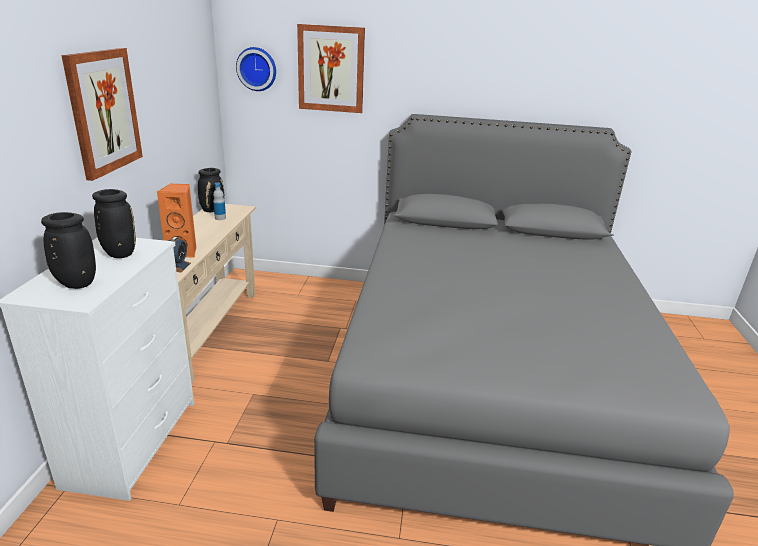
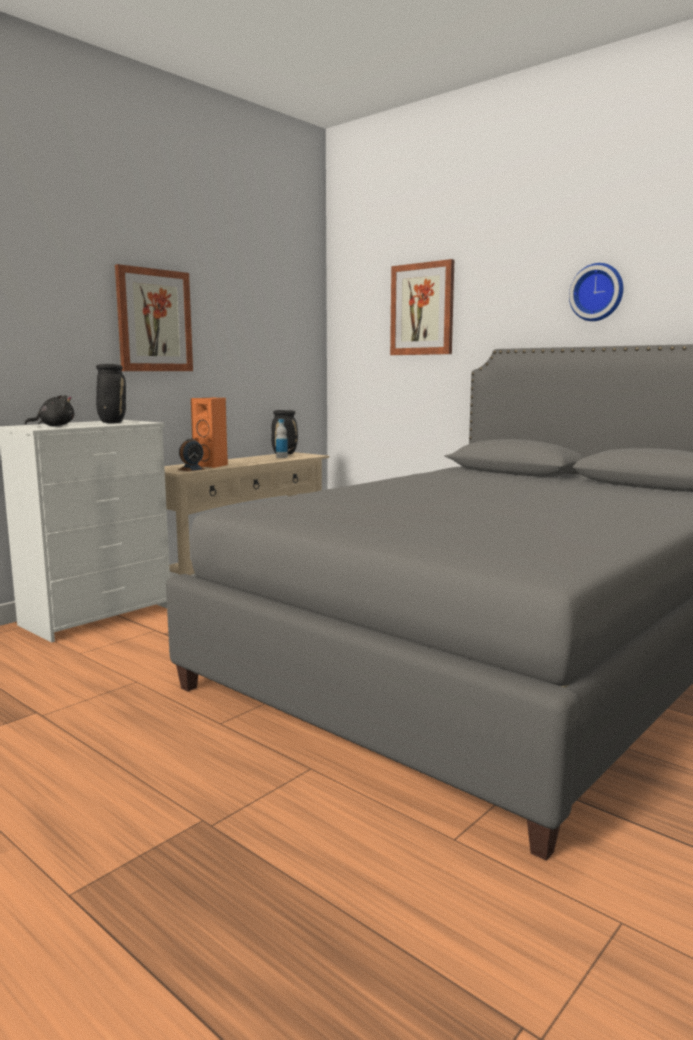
camera: 35 degrees right, 15 degrees down
(75, 284) = (54, 426): black vase -> black plush toy
(257, 69) = (358, 318): wall clock -> wall clock (597, 292)

